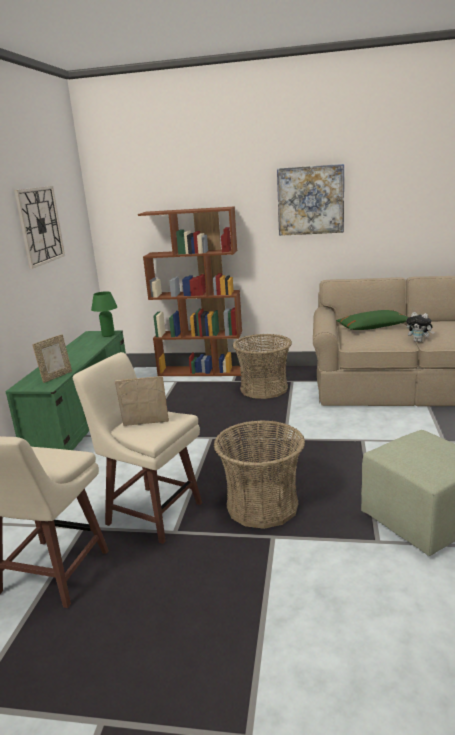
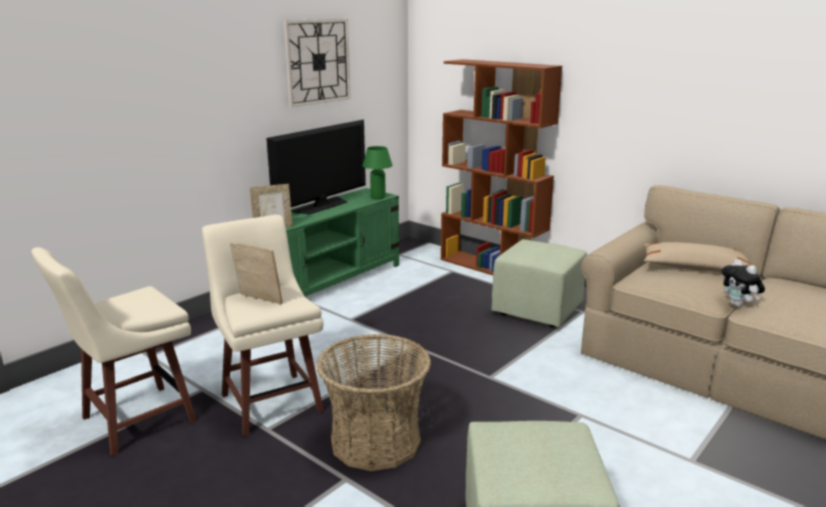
camera: 30 degrees right, 0 degrees up
(71, 351) = (321, 206): none -> television
(264, 389) = (537, 310): basket -> green ottoman
(310, 200) = (662, 70): picture -> none
(373, 327) = (694, 268): green pillow -> beige pillow

